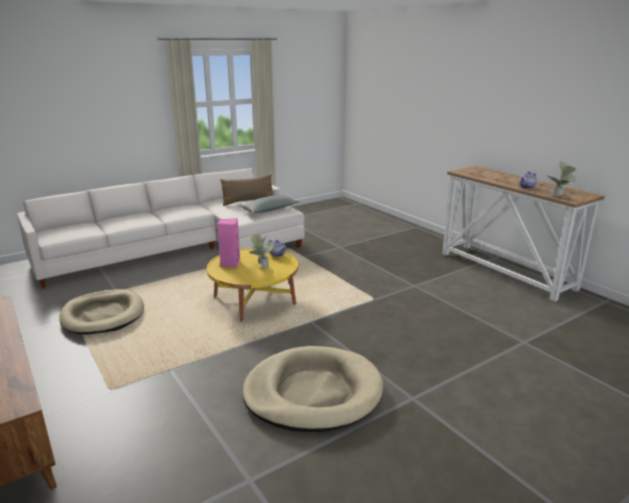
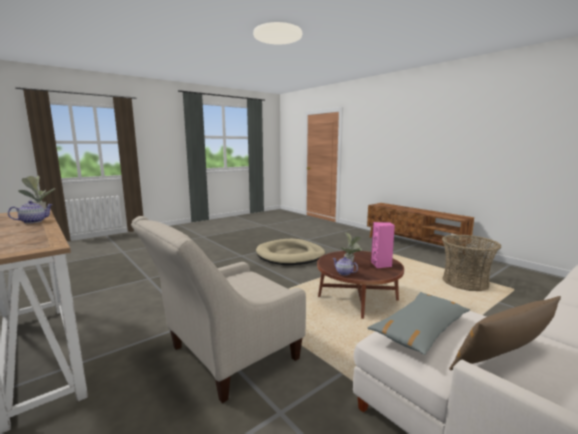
camera: 175 degrees right, 10 degrees down
(103, 315) = (465, 282): beige dog bed -> basket
(254, 300) = (357, 298): yellow coffee table -> brown coffee table
(375, 265) = (225, 357): none -> beige armchair

